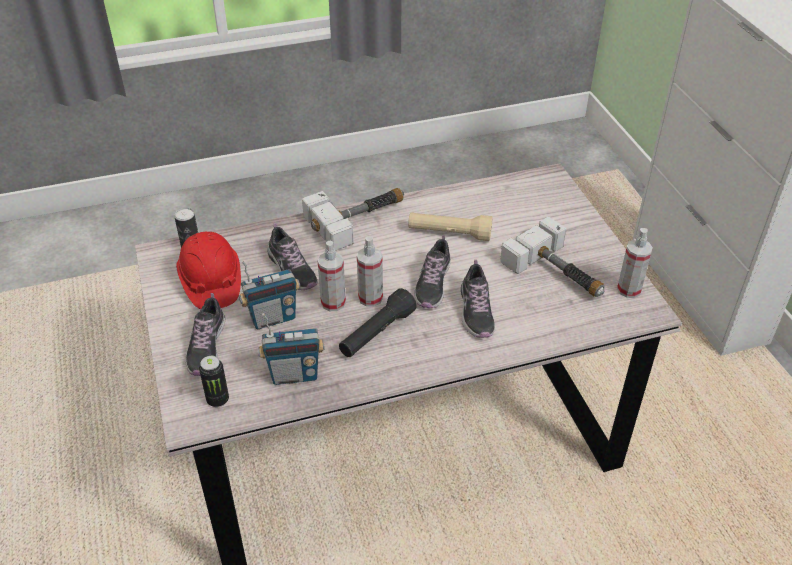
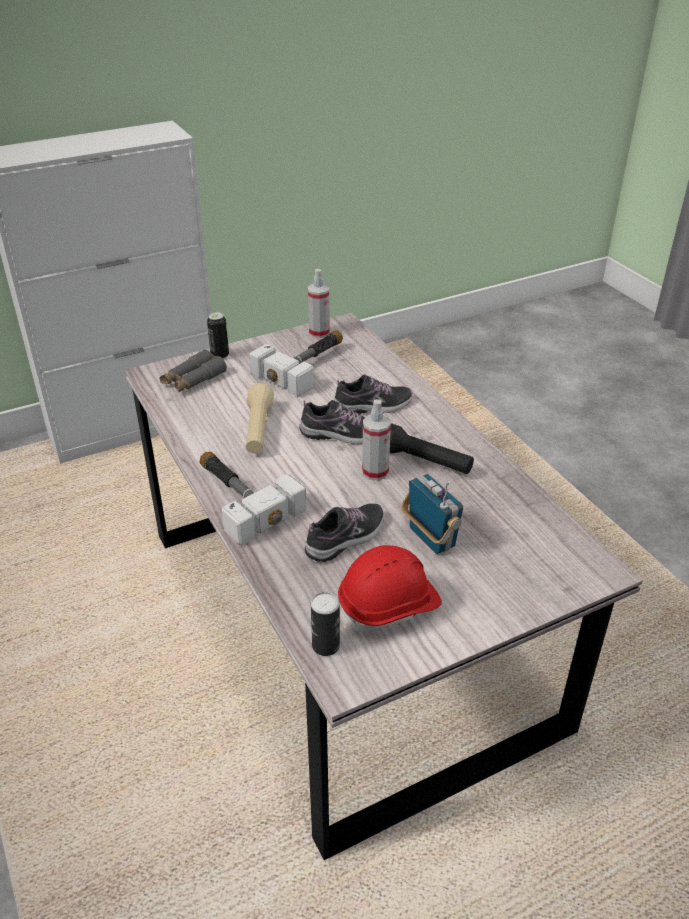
camera: 100 degrees left, 5 degrees down
(206, 347) = (496, 583): shoe -> none
(218, 400) = (564, 555): can -> can (220, 356)
(294, 375) = (504, 507): radio -> none
(333, 302) = (391, 497): spray bottle -> none
(538, 200) = (193, 379): none -> grey binoculars

